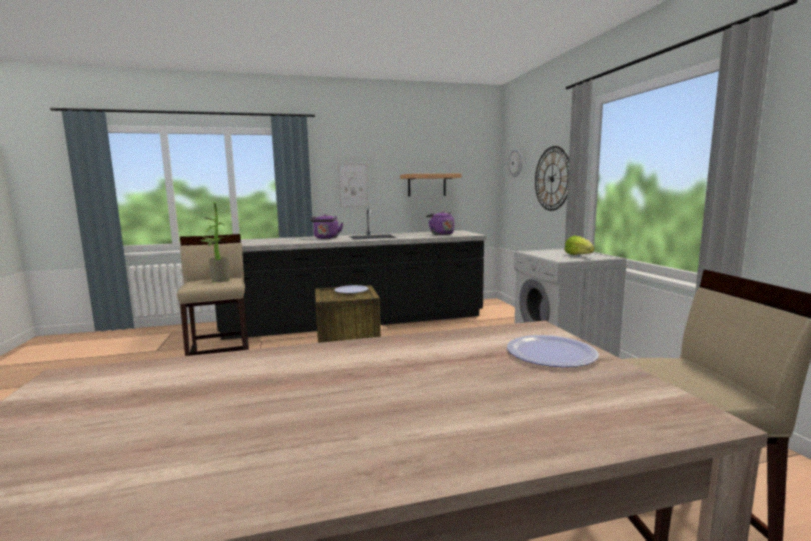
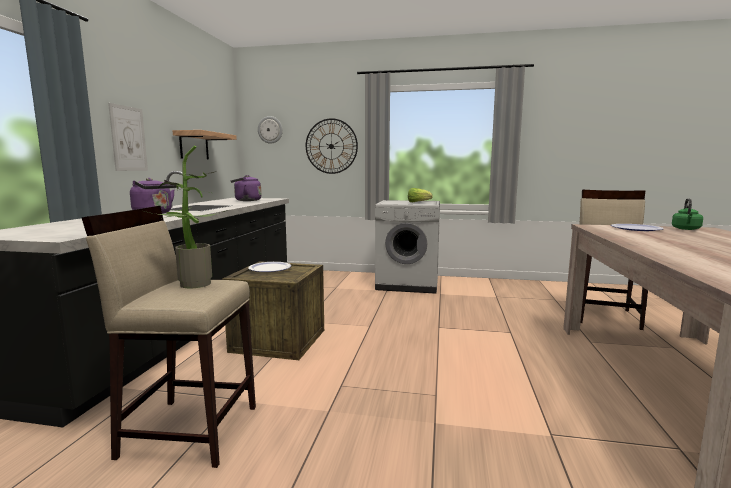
camera: 65 degrees left, 0 degrees up
(630, 392) = (686, 229): none -> green kettle

